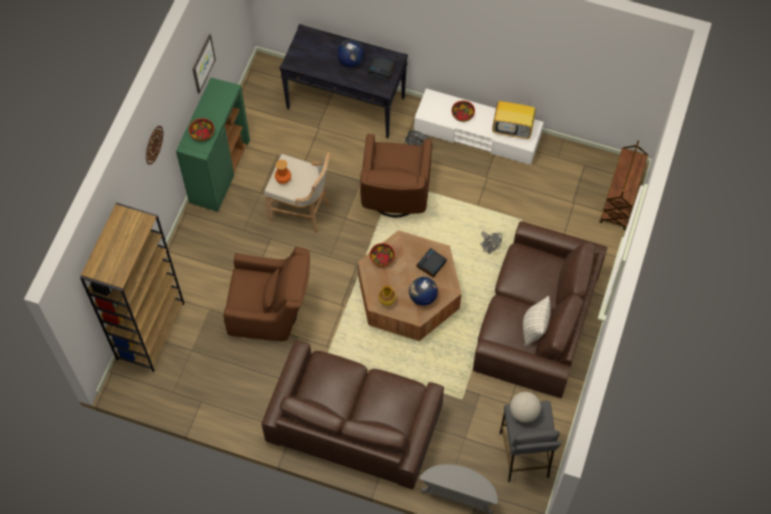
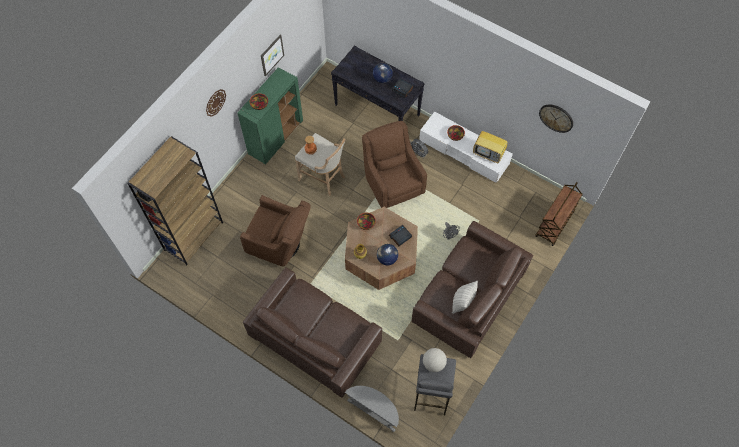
camera: 15 degrees right, 0 degrees up
(395, 196) = (392, 182): brown armchair -> brown armchair turned 135 degrees clockwise
(596, 65) = (556, 118): none -> wall clock

